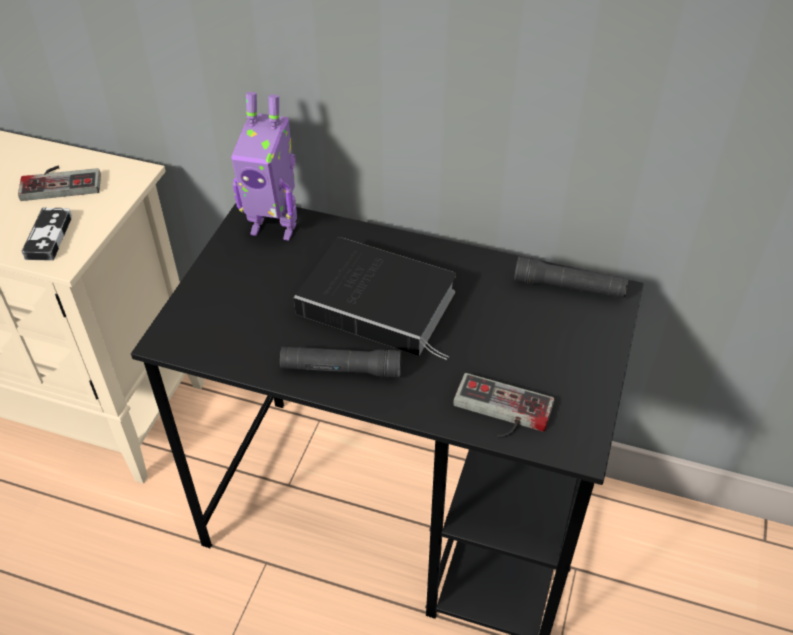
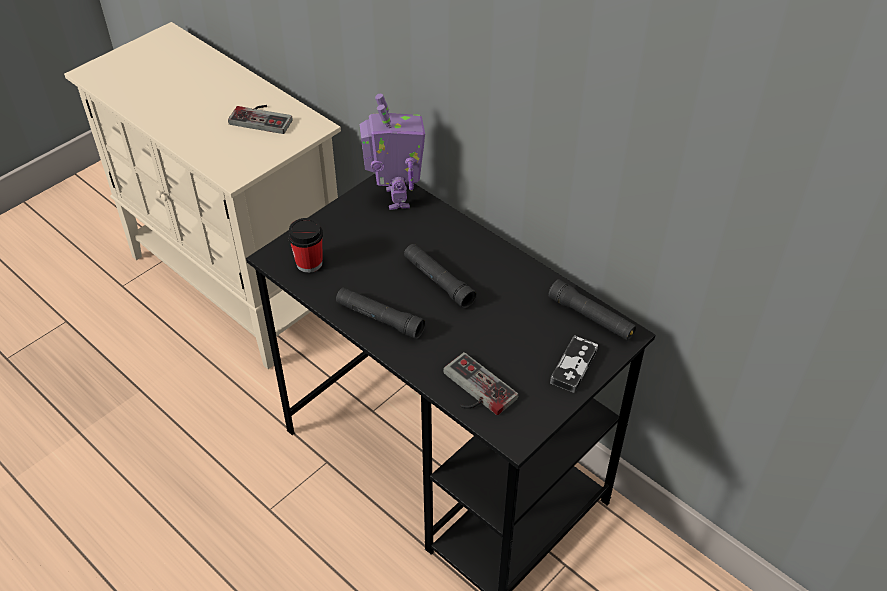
camera: 25 degrees right, 0 degrees up
(49, 237) = (233, 157): game controller -> game controller (574, 366)
(216, 333) = (309, 263): none -> cup
(274, 227) = (395, 198): toy robot -> toy robot turned 135 degrees counterclockwise
(382, 303) = (438, 281): book -> black flashlight

